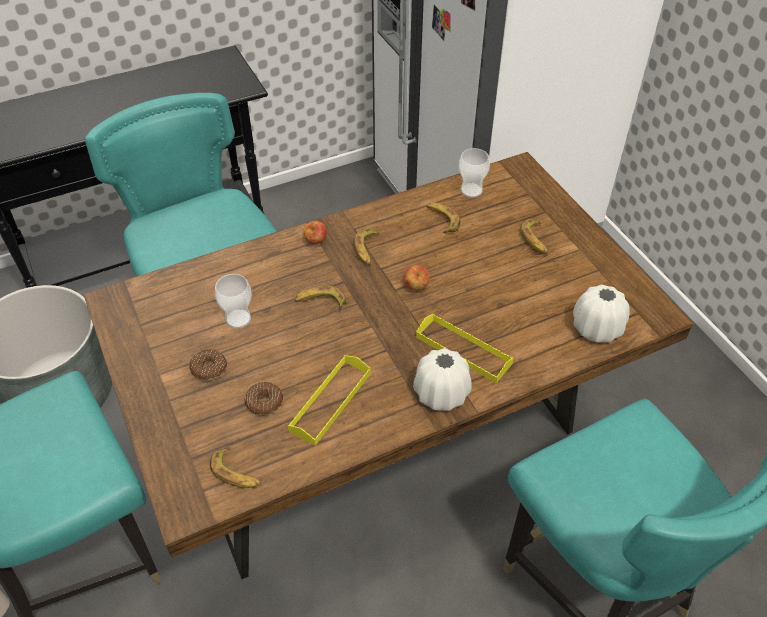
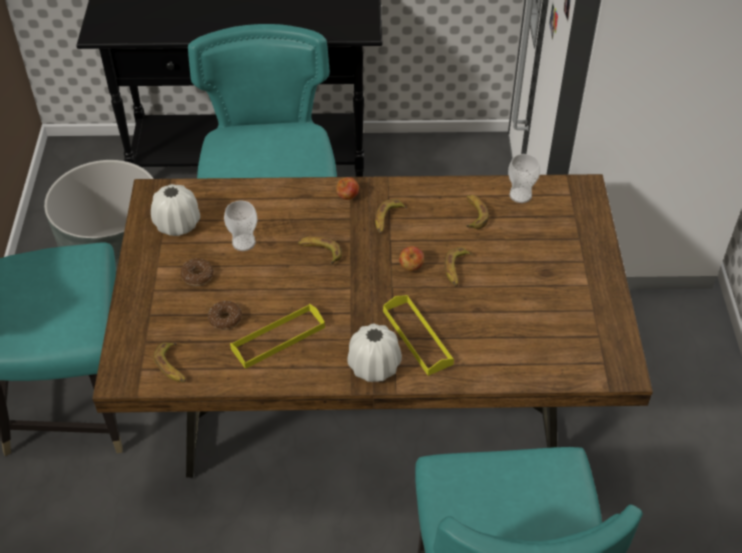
camera: 25 degrees right, 0 degrees up
(535, 240) = (550, 262): banana -> banana (456, 270)
(596, 329) = (553, 362): white vase -> white vase (177, 225)

